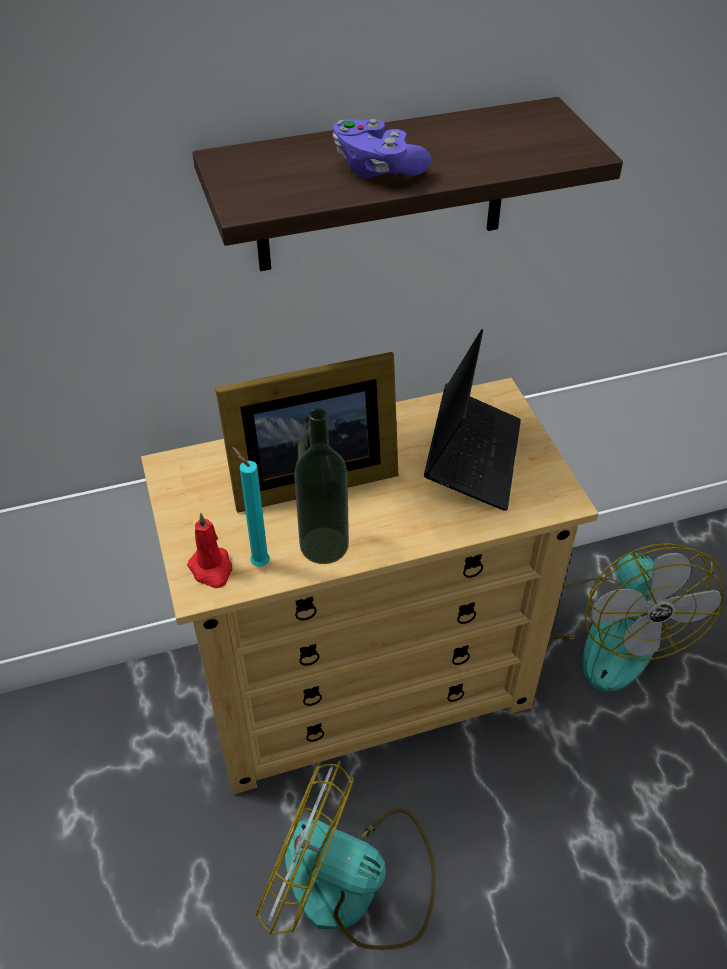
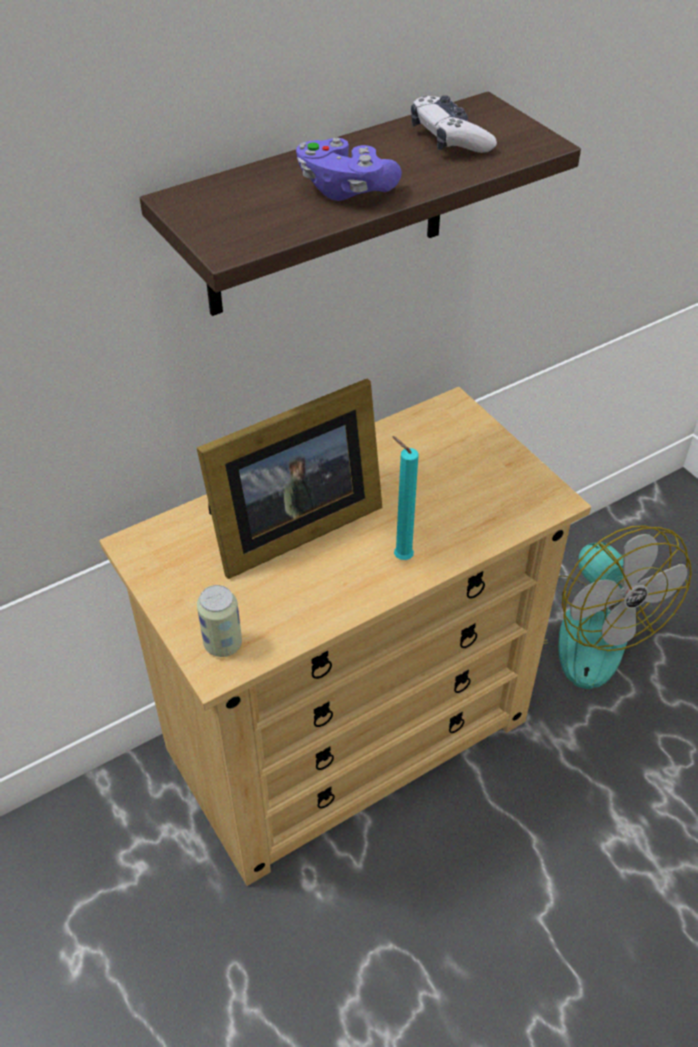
camera: 15 degrees left, 0 degrees up
(212, 569) = (223, 644): red candle -> can
(258, 562) = (269, 626): turquoise candle -> turquoise candle (400, 557)
(324, 545) = (332, 594): bottle -> none
(352, 885) = (401, 946): fan -> none
(472, 457) = (449, 474): laptop -> none
(498, 136) = (449, 139): none -> game controller

